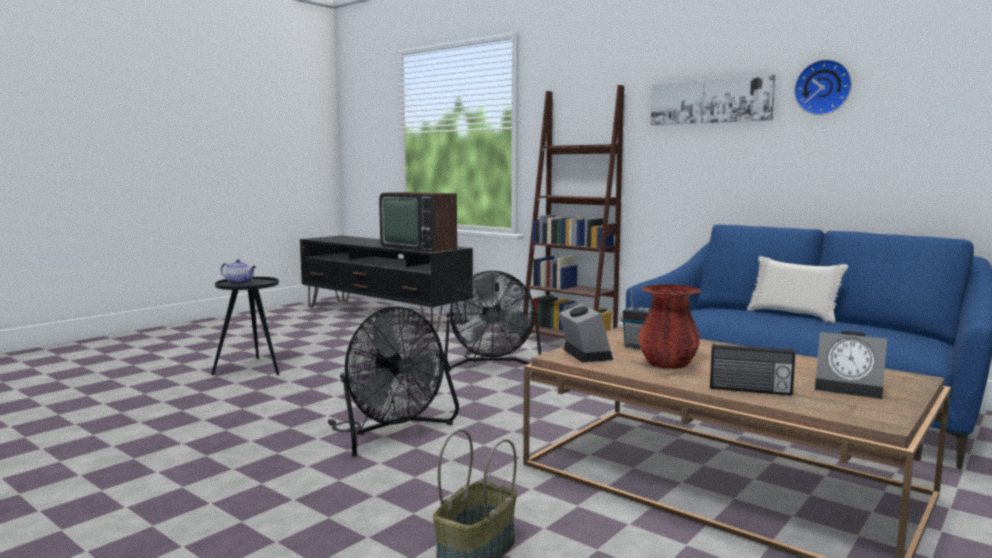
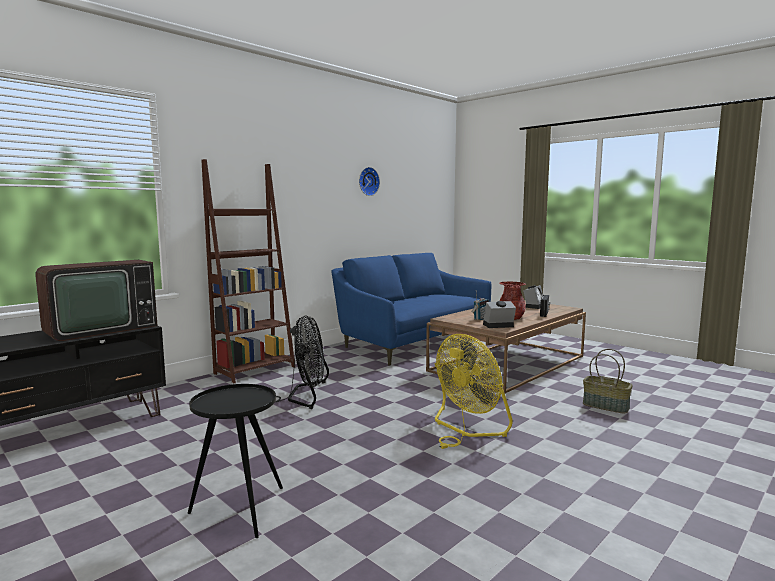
camera: 85 degrees left, 0 degrees up
(240, 283) = (225, 405): teapot -> none
(387, 433) = (462, 427): black fan -> yellow fan
(710, 101) = (319, 183): picture -> none
(792, 315) = (411, 298): white pillow -> none

